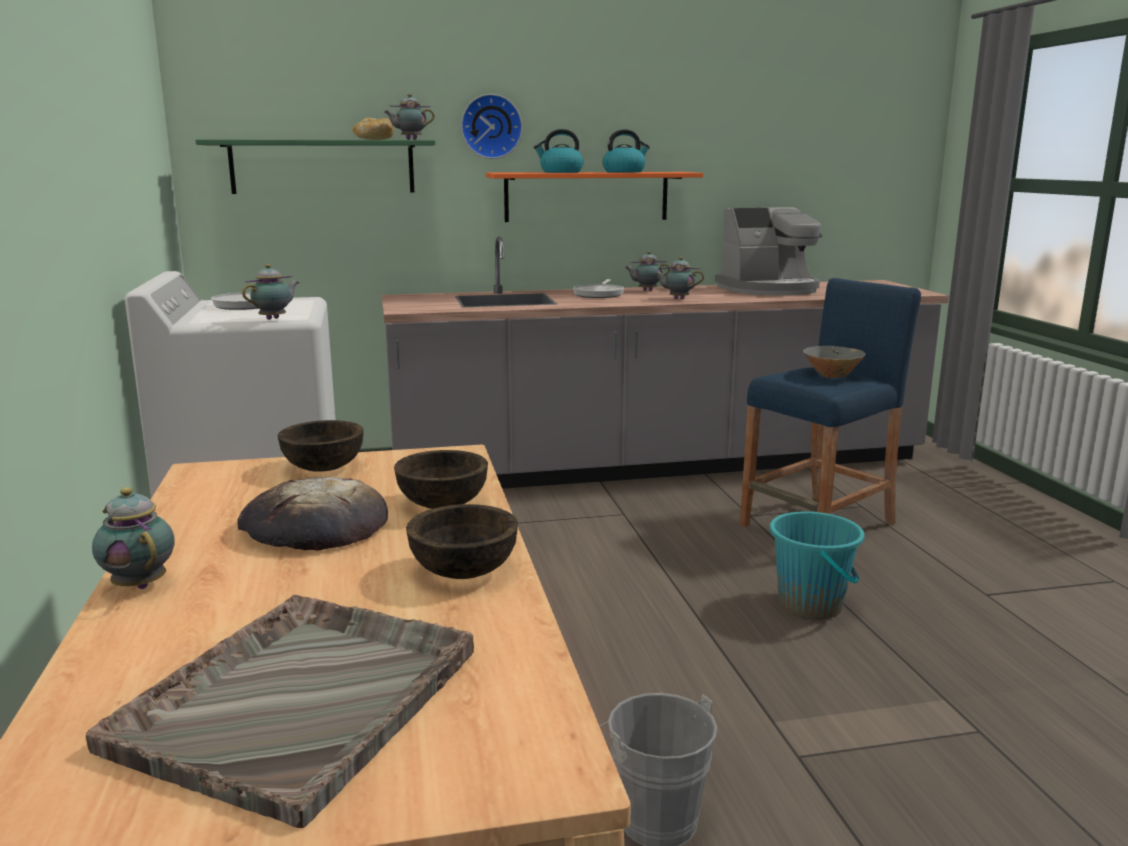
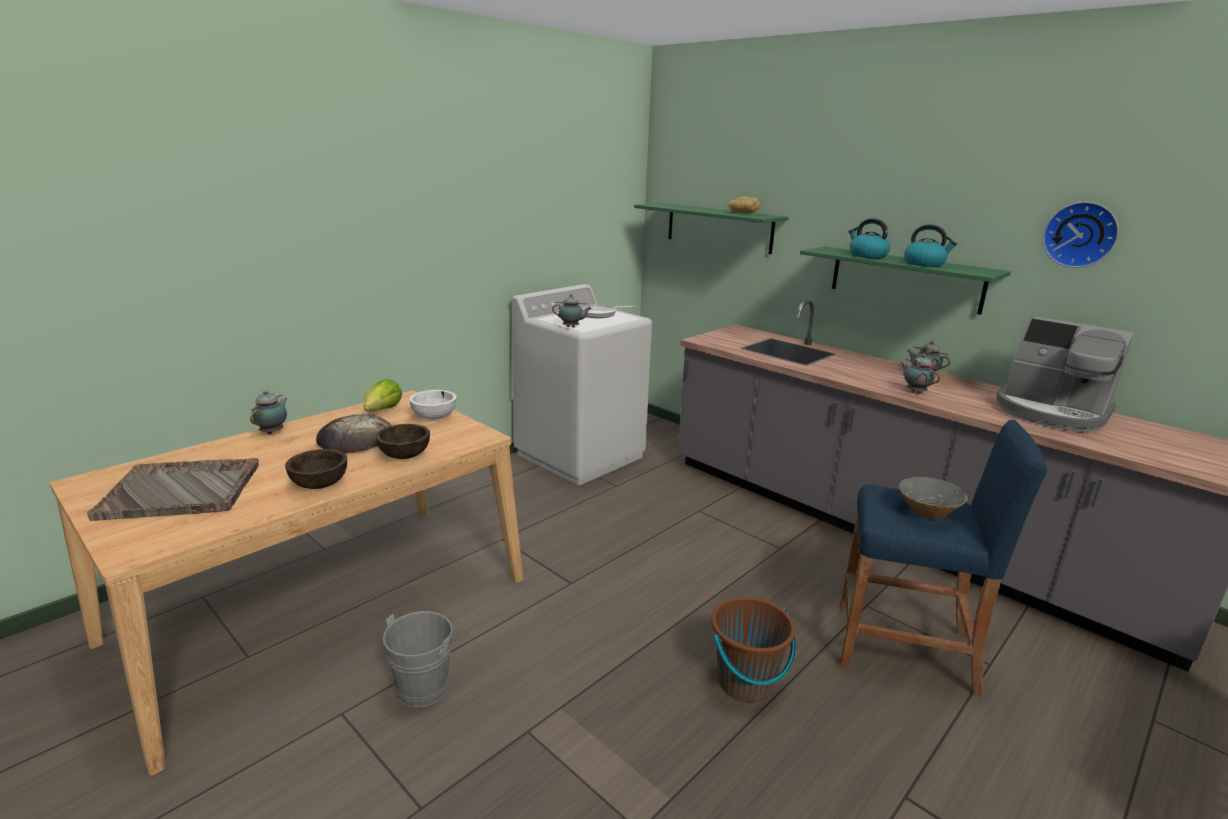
camera: 55 degrees right, 5 degrees up
(226, 493) = (382, 411): none -> lettuce
(324, 467) = (434, 417): brown bowl -> white bowl
(409, 139) = (755, 216): teapot -> none
(491, 126) = (834, 209): wall clock -> wall clock (1080, 234)
(586, 196) = (905, 279): orange shelf -> green shelf
(599, 294) = (872, 367): frying pan -> none
(810, 605) = (745, 682): turquoise bucket -> brown bucket

